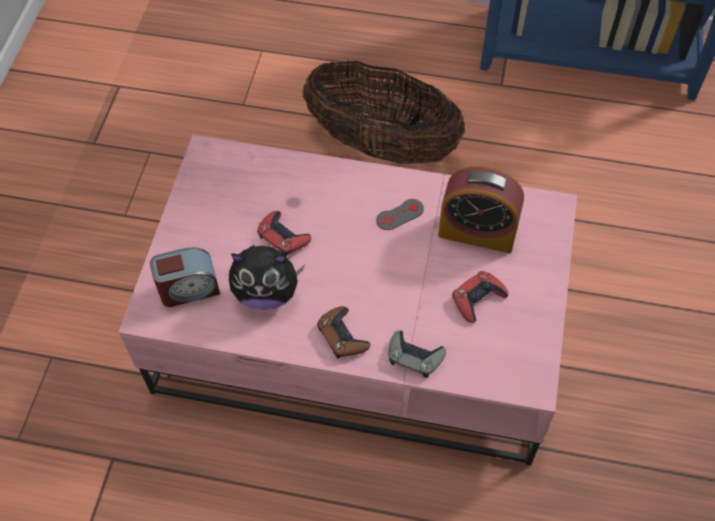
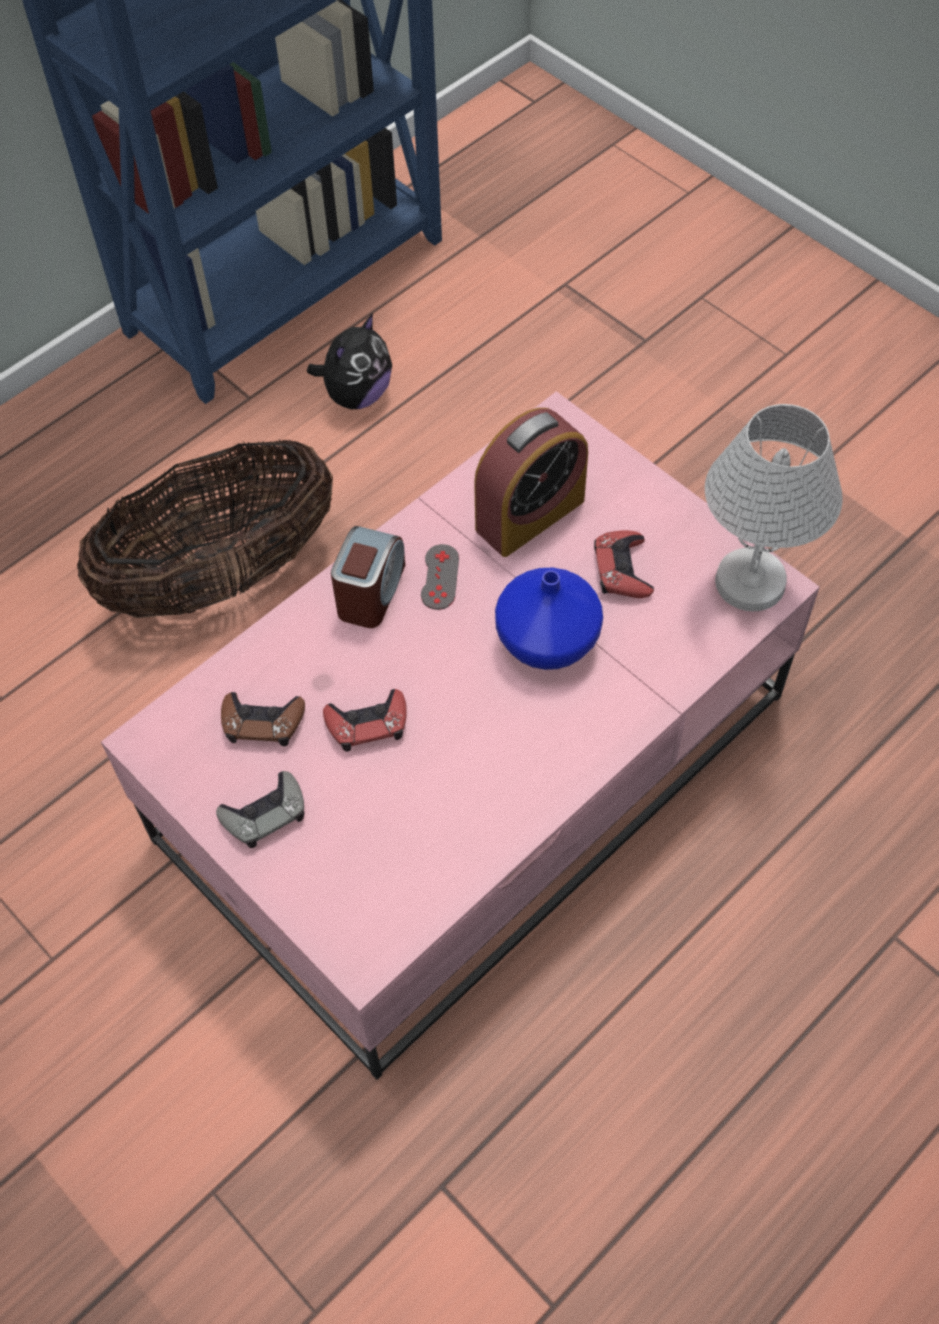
camera: 55 degrees left, 0 degrees up
(189, 289) = (359, 882): alarm clock -> alarm clock (371, 592)
(266, 293) = (439, 790): plush toy -> plush toy (356, 395)
(342, 336) = (568, 740): brown game controller -> brown game controller (262, 722)
(399, 287) = (545, 640): none -> blue vase
(414, 356) = (653, 680): grey game controller -> grey game controller (265, 814)
(524, 370) = (749, 582): none -> white table lamp

